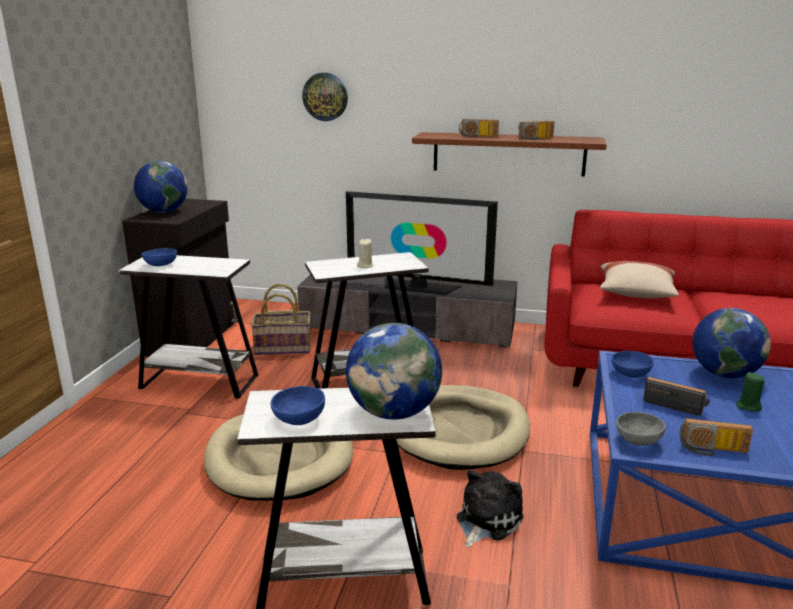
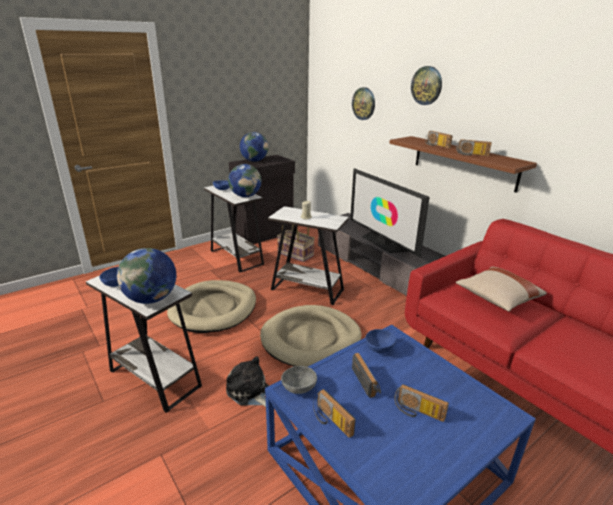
camera: 40 degrees right, 5 degrees up
(436, 61) = (426, 85): none -> wall clock
(486, 520) = (249, 392): plush toy -> plush toy turned 120 degrees counterclockwise
(724, 374) = (448, 383): globe -> globe (245, 196)
(748, 407) = (417, 412): green candle -> radio

